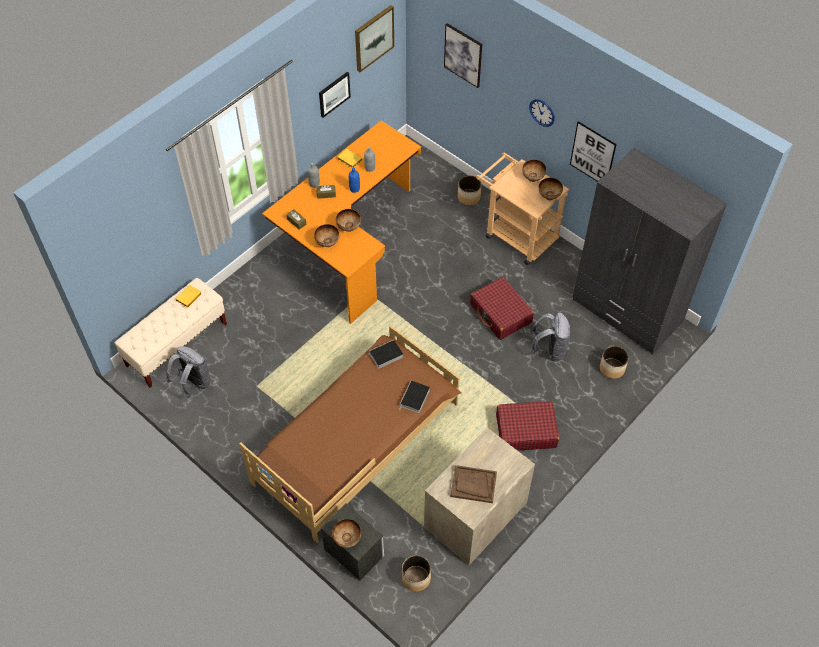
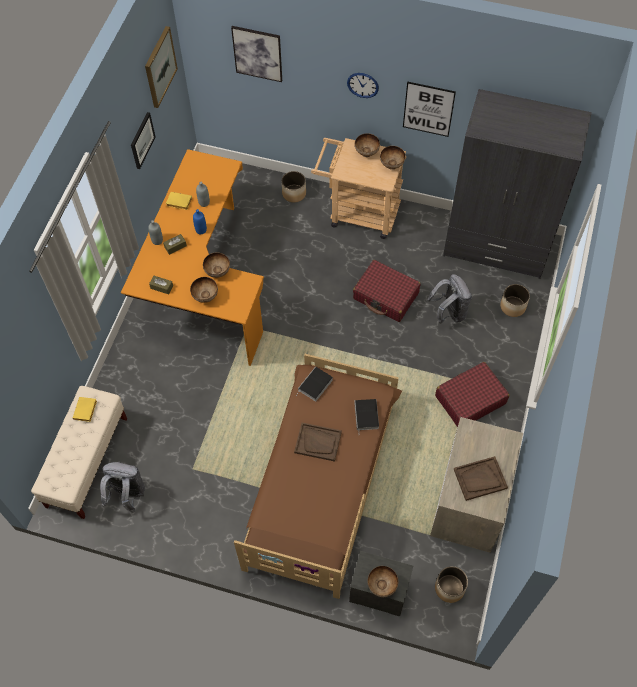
camera: 25 degrees left, 5 degrees up
(361, 402) = (318, 442): none -> brown tray

